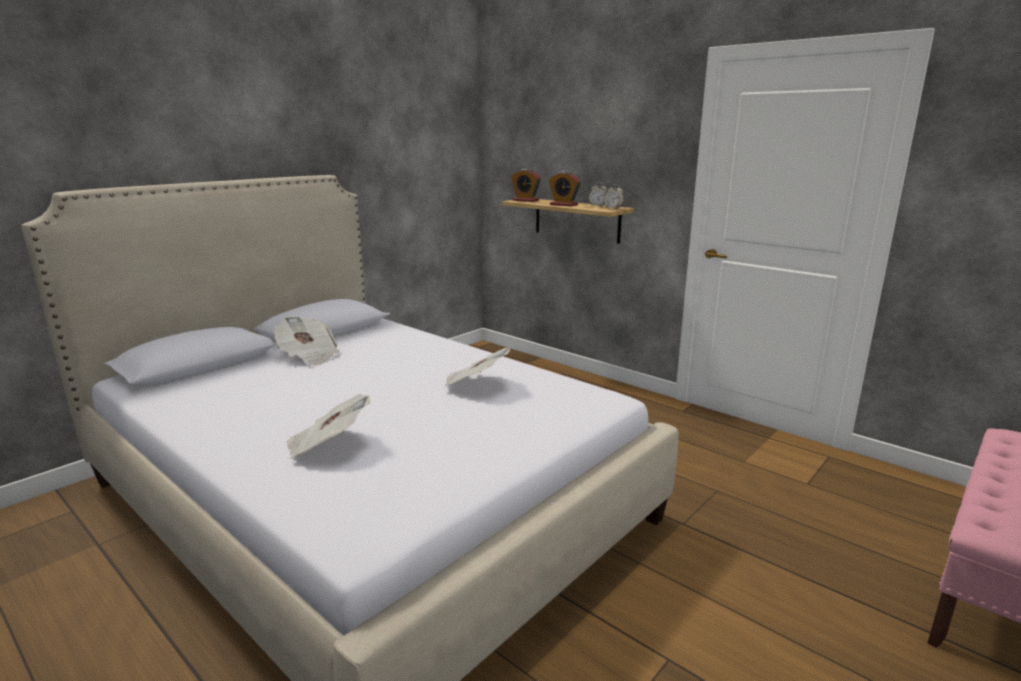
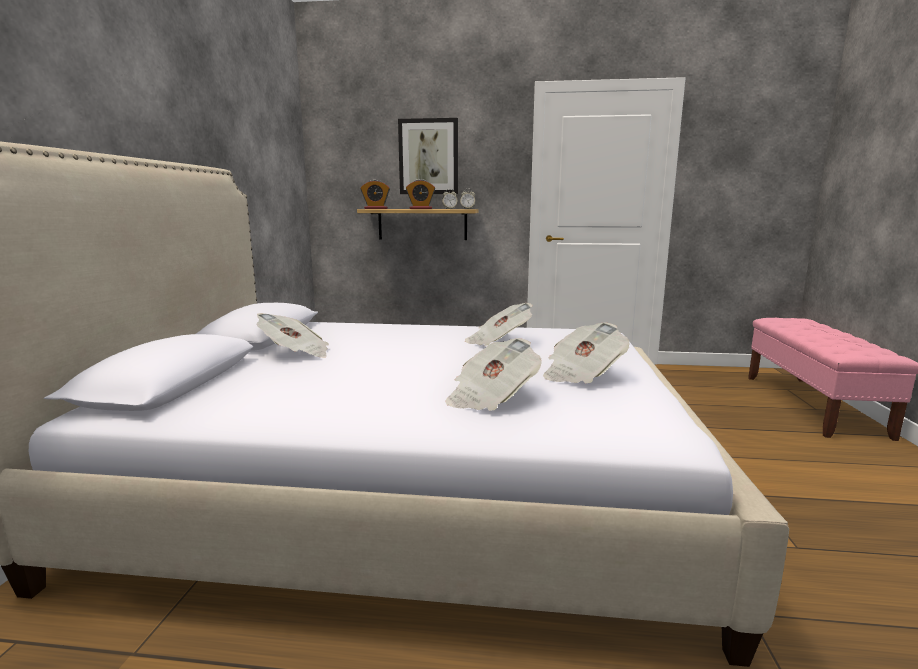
camera: 35 degrees left, 5 degrees down
(448, 446) = (581, 374): none -> newspaper
(586, 143) = (428, 157): none -> picture

